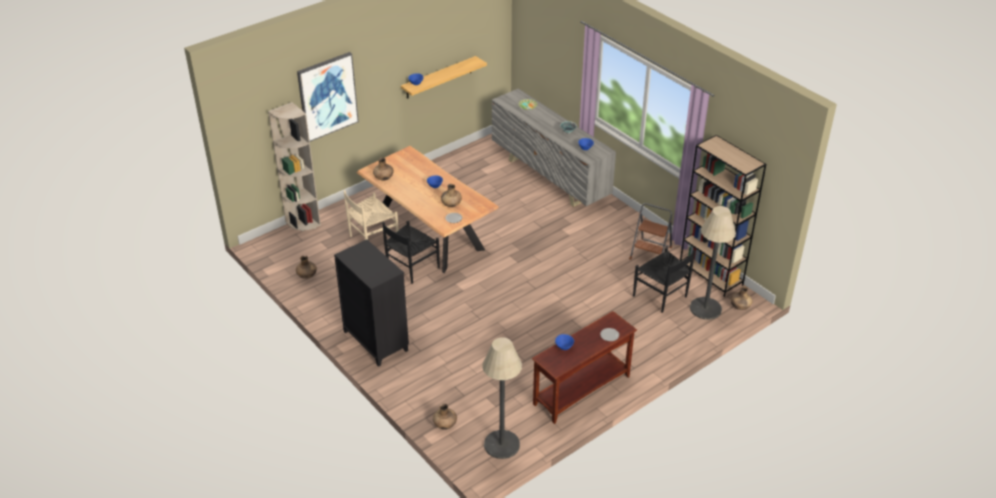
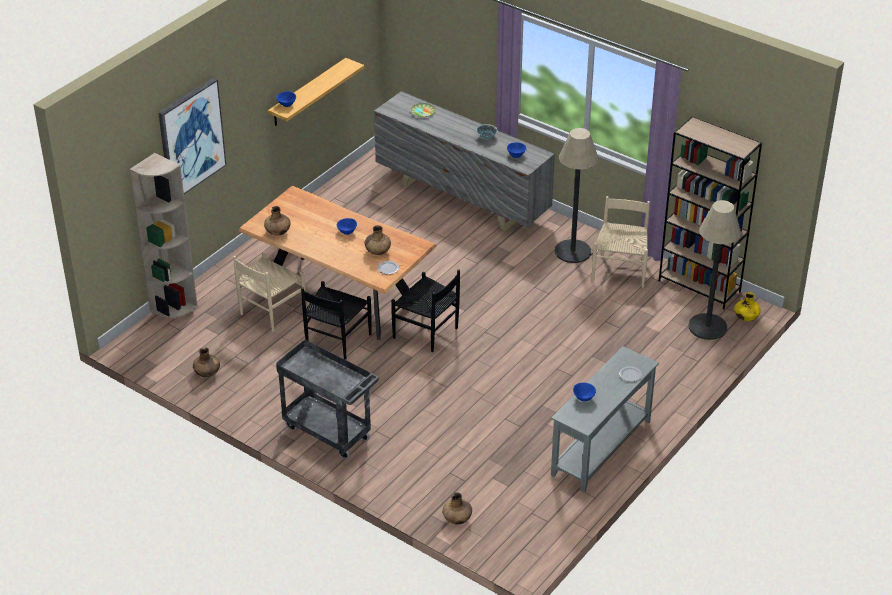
camera: 15 degrees left, 0 degrees up
(376, 340) = (330, 435): black dresser -> grey cart
(502, 444) = (533, 528): floor lamp -> floor lamp (572, 251)
(581, 390) = (601, 449): brown console table -> grey console table
(651, 252) = (620, 271): brown step ladder -> beige chair
(661, 296) = (651, 321): black chair -> black chair (427, 332)
(740, 307) = (746, 318): brown vase -> yellow vase

